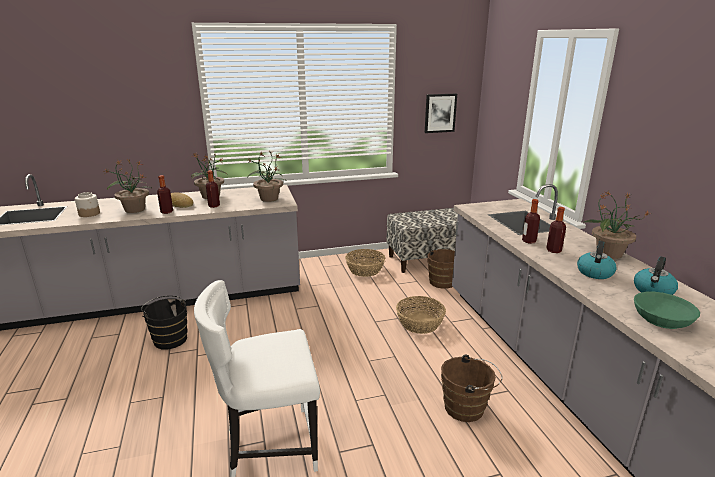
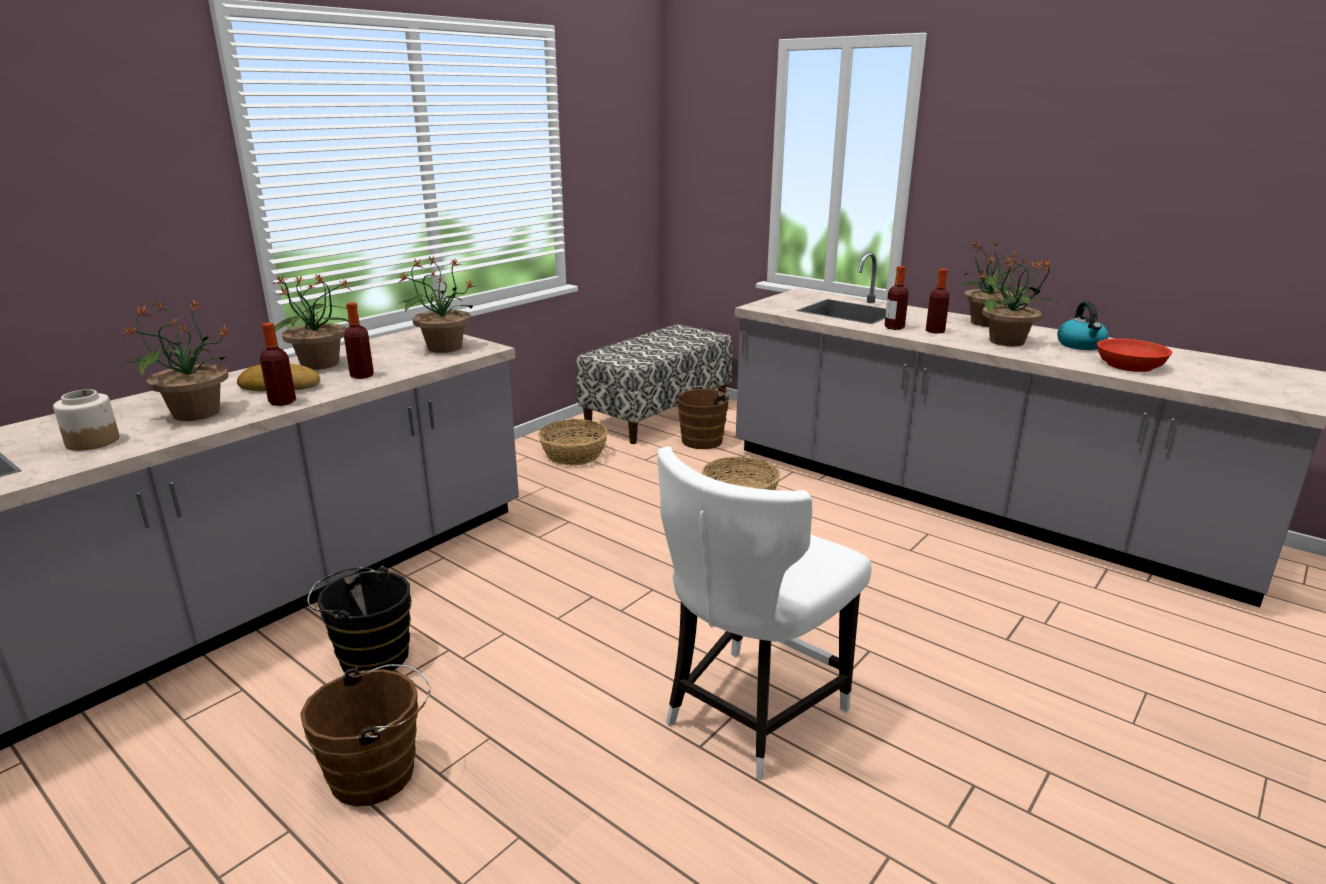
camera: 35 degrees left, 0 degrees up
(440, 113) = (618, 178): picture -> none
(467, 408) = (913, 568): brown bucket -> brown bucket (380, 773)
(594, 272) = (1008, 342): kettle -> potted plant
(662, 319) = (1129, 365): green bowl -> red bowl

